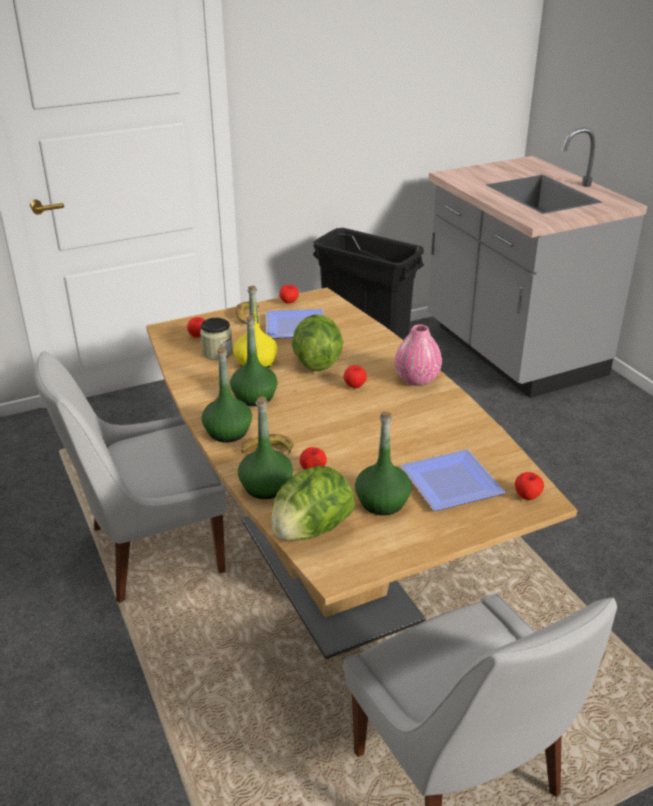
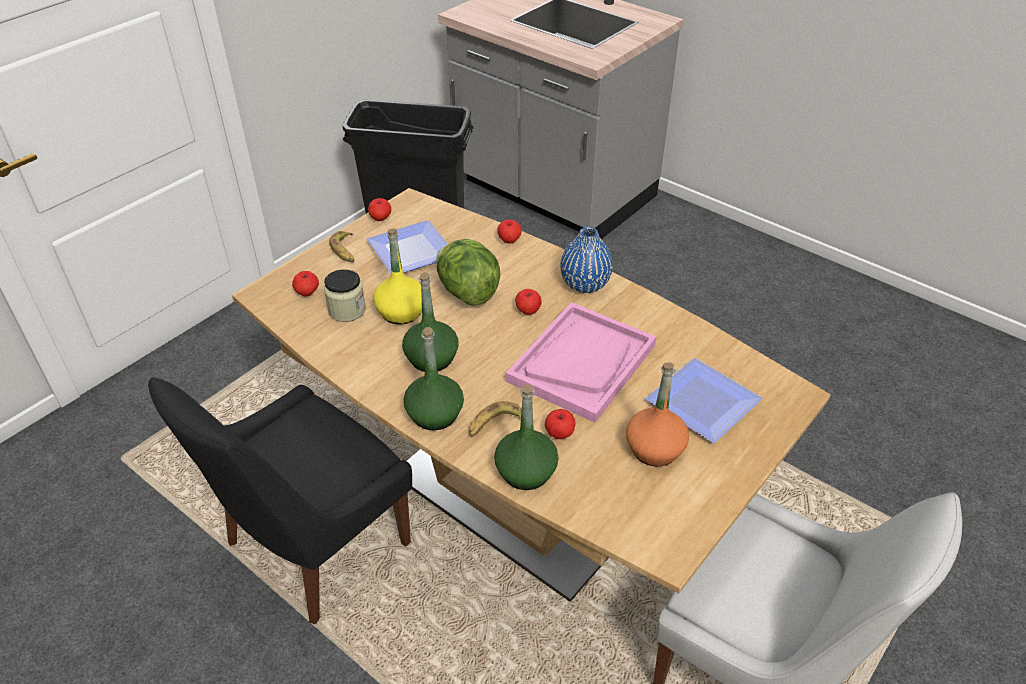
camera: 25 degrees left, 10 degrees up
(151, 551) = (312, 548): white chair -> black chair
(311, 530) = (610, 510): lettuce -> none
(370, 430) = (582, 363): none -> pink tray
(382, 502) = (654, 449): green bottle -> orange bottle
(417, 379) = (585, 284): pink vase -> blue vase
(527, 496) = (779, 394): apple -> apple (509, 240)

